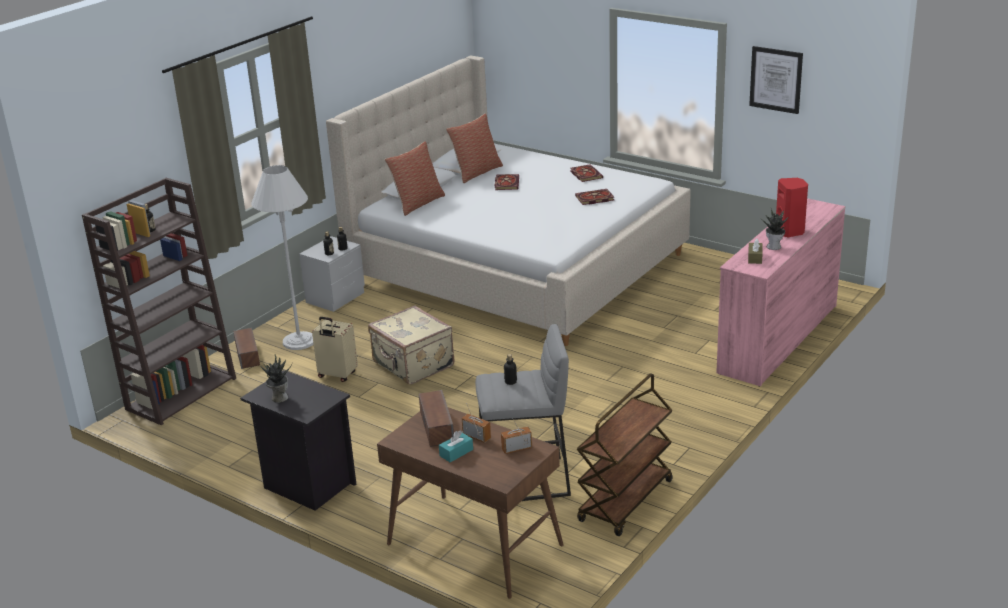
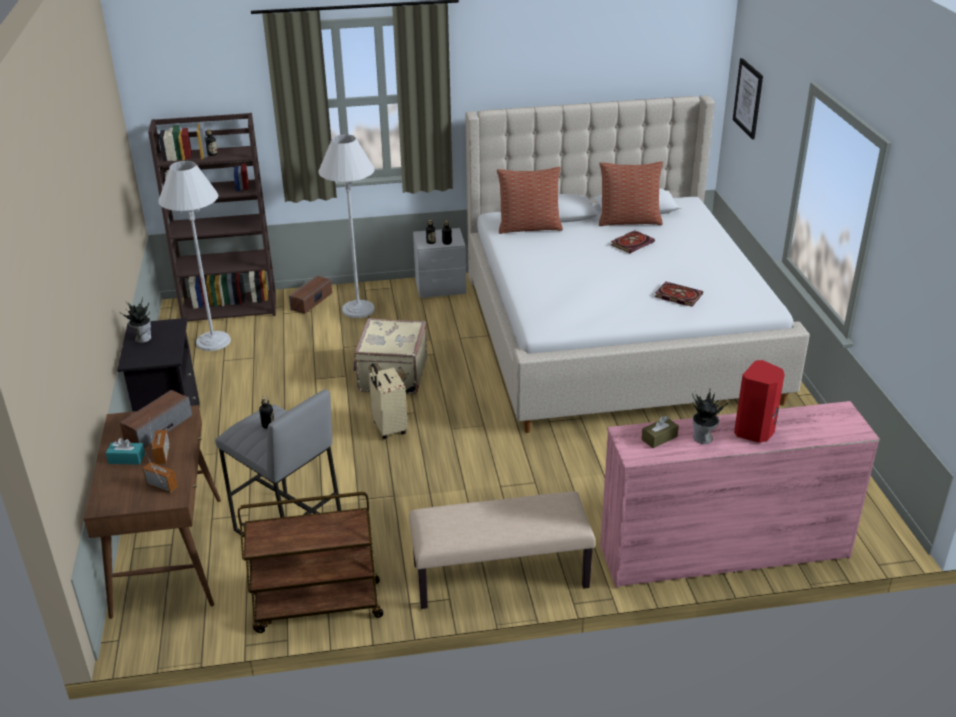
camera: 45 degrees right, 5 degrees up
(218, 420) = (213, 341): none -> white floor lamp
(337, 375) = (333, 352): beige suitcase -> beige suitcase (388, 429)
(585, 174) = (717, 267): book -> none
(695, 420) = (500, 577): none -> beige bench
(776, 79) = (912, 238): picture -> picture (748, 98)

